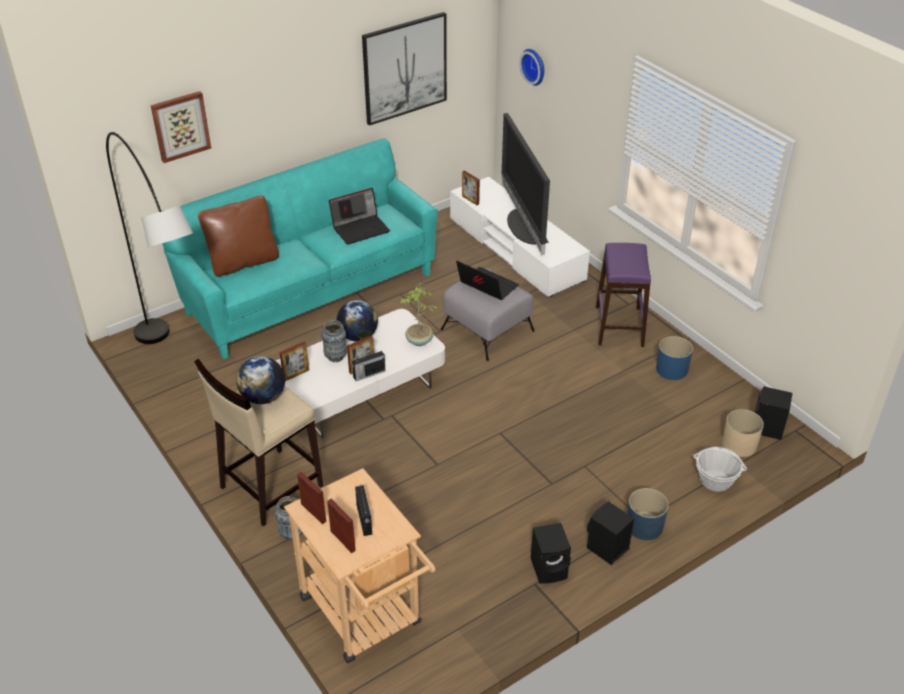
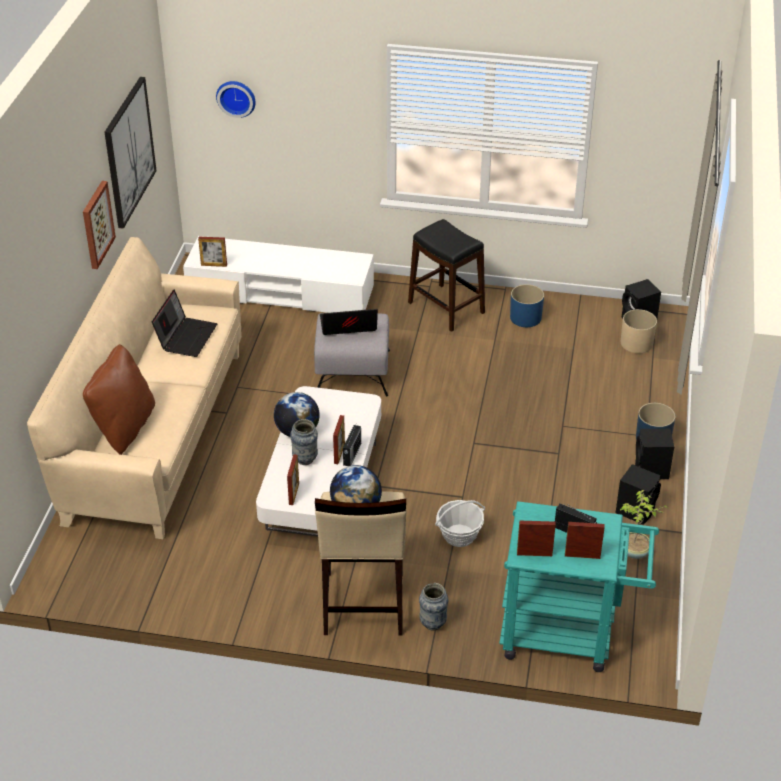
camera: 45 degrees left, 0 degrees up
(179, 368) = (133, 574): grey floor lamp -> none
(180, 126) = (25, 308): picture -> picture (96, 224)
(310, 293) = (155, 435): turquoise sofa -> beige sofa
(366, 617) = (568, 634): beige cart -> turquoise cart
(419, 341) = (352, 404): potted plant -> potted plant (635, 552)
(524, 227) = (294, 263): television -> none
(619, 326) = (446, 307): purple stool -> black stool
(715, 480) = (654, 378): basket -> basket (459, 535)

